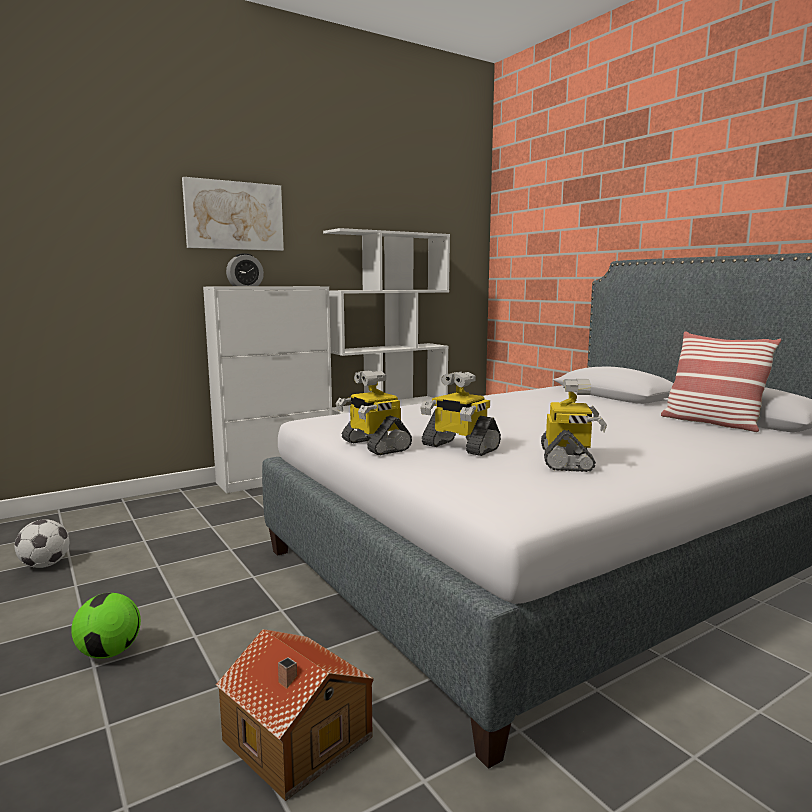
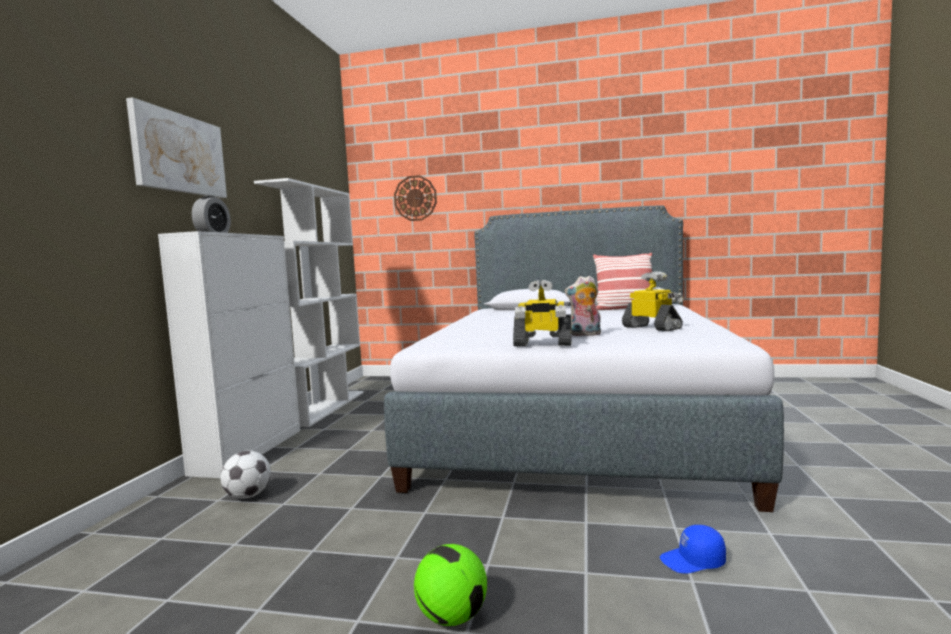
camera: 45 degrees left, 5 degrees down
(45, 565) = (153, 622): football -> football (248, 496)
(296, 741) = (693, 561): toy house -> blue cap
(459, 447) = (585, 335): toy robot -> plush toy
(546, 234) = (415, 198): none -> wall clock

